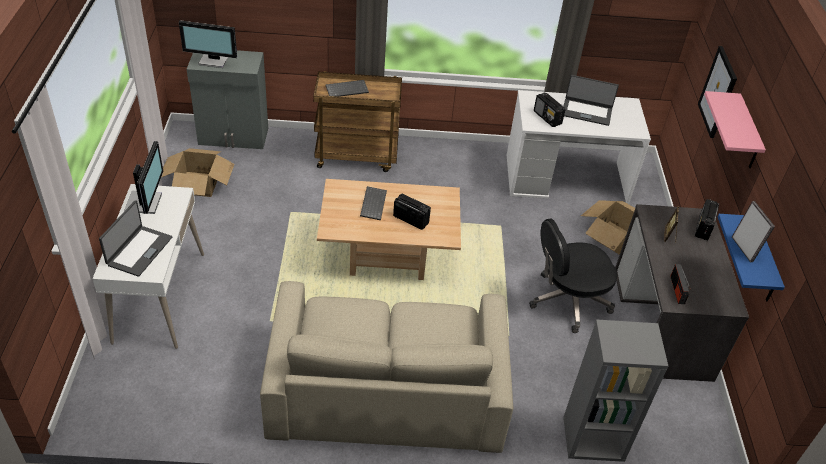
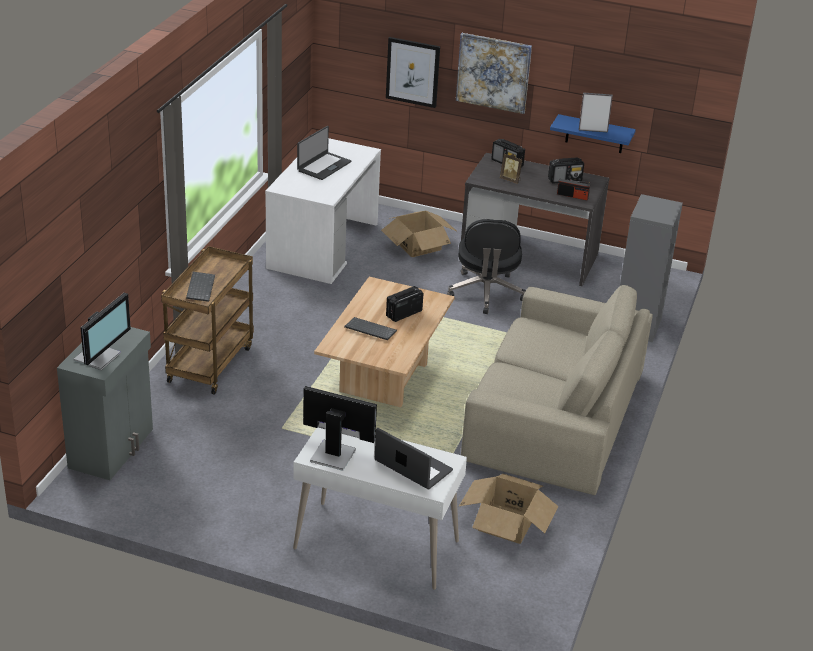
camera: 70 degrees left, 10 degrees down
(198, 184) = (191, 490): cardboard box -> cardboard box (506, 523)
(547, 118) = (321, 188): radio -> radio (565, 180)
(747, 133) = (493, 72): pink shelf -> picture

